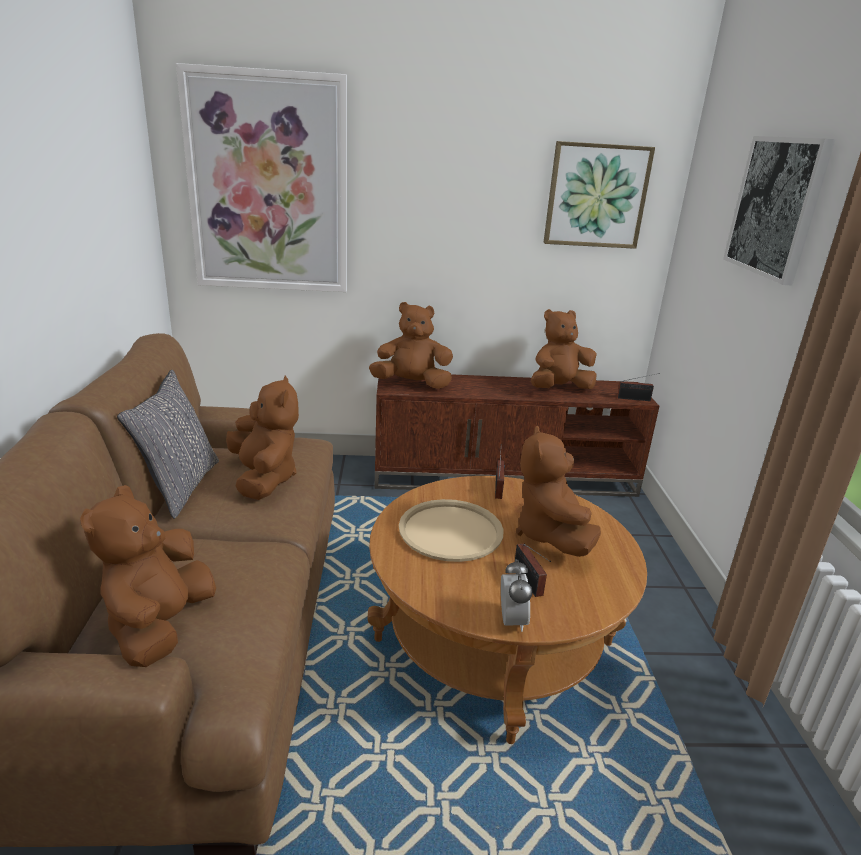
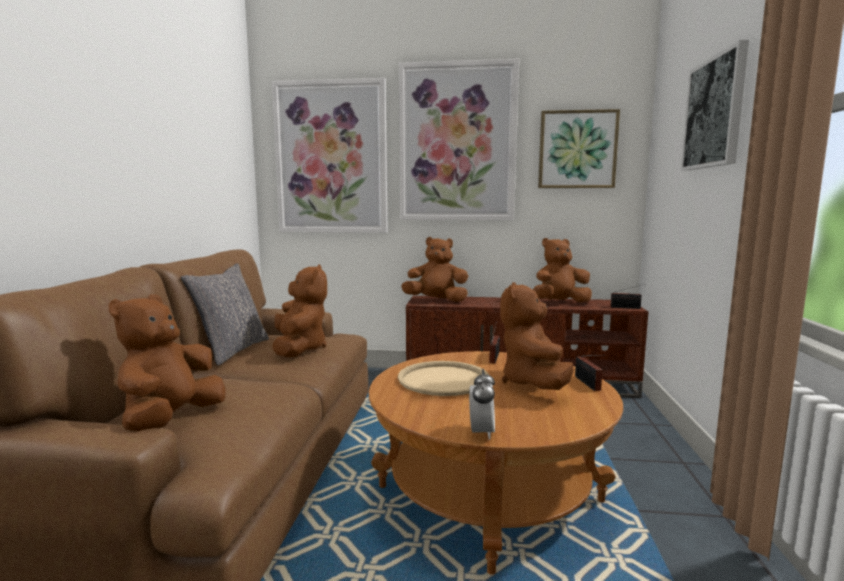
camera: 10 degrees right, 15 degrees down
(443, 176) = (457, 143): none -> picture
(528, 582) = (505, 410): radio -> radio (588, 384)

